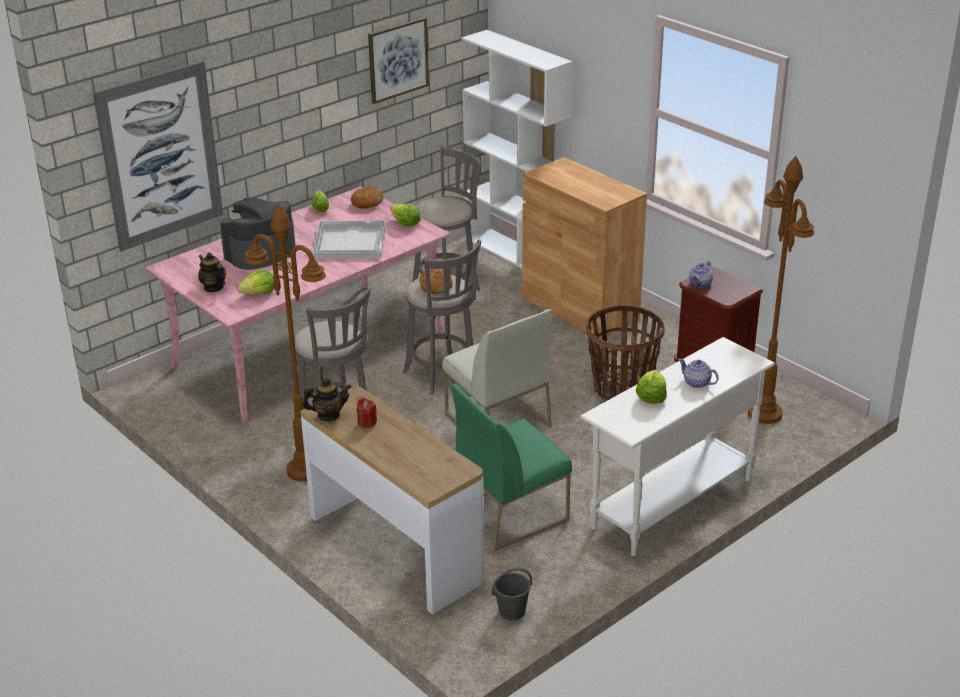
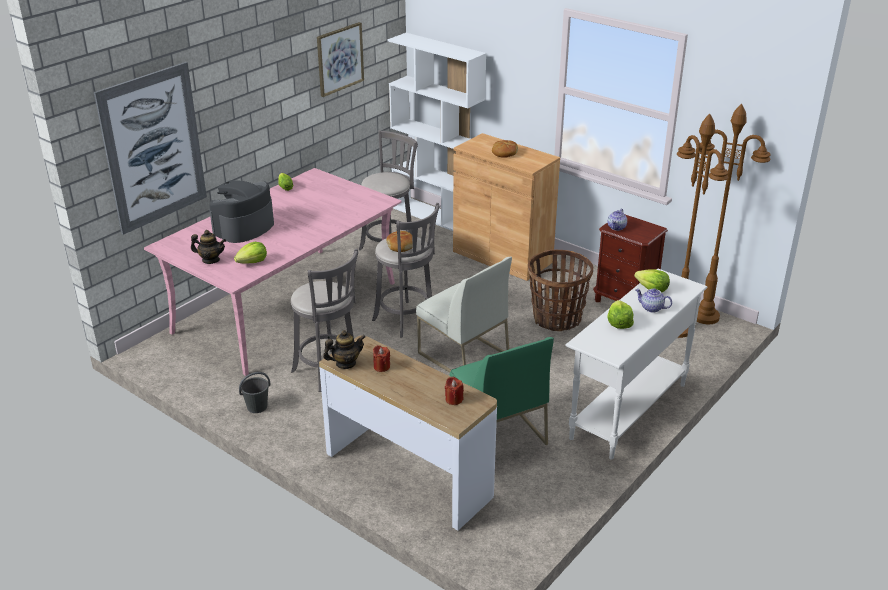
camera: 10 degrees left, 0 degrees up
(213, 287) = (210, 260): teapot -> teapot turned 150 degrees clockwise
(304, 470) = (309, 413): brown floor lamp -> brown floor lamp (705, 316)
(349, 242) = (318, 213): white tray -> none
(366, 203) = (323, 181): bread -> bread (504, 153)
(405, 223) = (361, 195): lettuce -> lettuce (652, 289)
(435, 465) = (454, 399): none -> red candle
(510, 512) = (497, 432): green chair -> green chair turned 75 degrees counterclockwise
(511, 611) = (525, 520): grey bucket -> grey bucket (256, 407)

